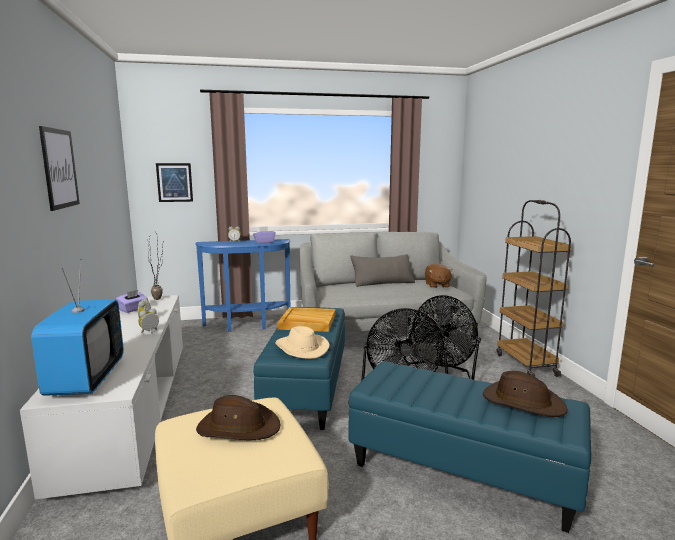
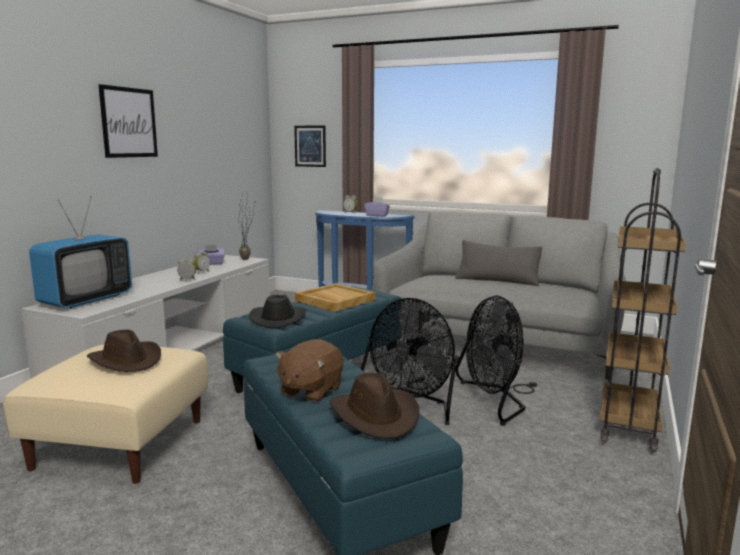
camera: 35 degrees right, 0 degrees up
(301, 348) = (278, 318): beige hat -> black hat
(437, 285) = (563, 293): brown plush toy -> brown plush toy (310, 390)

